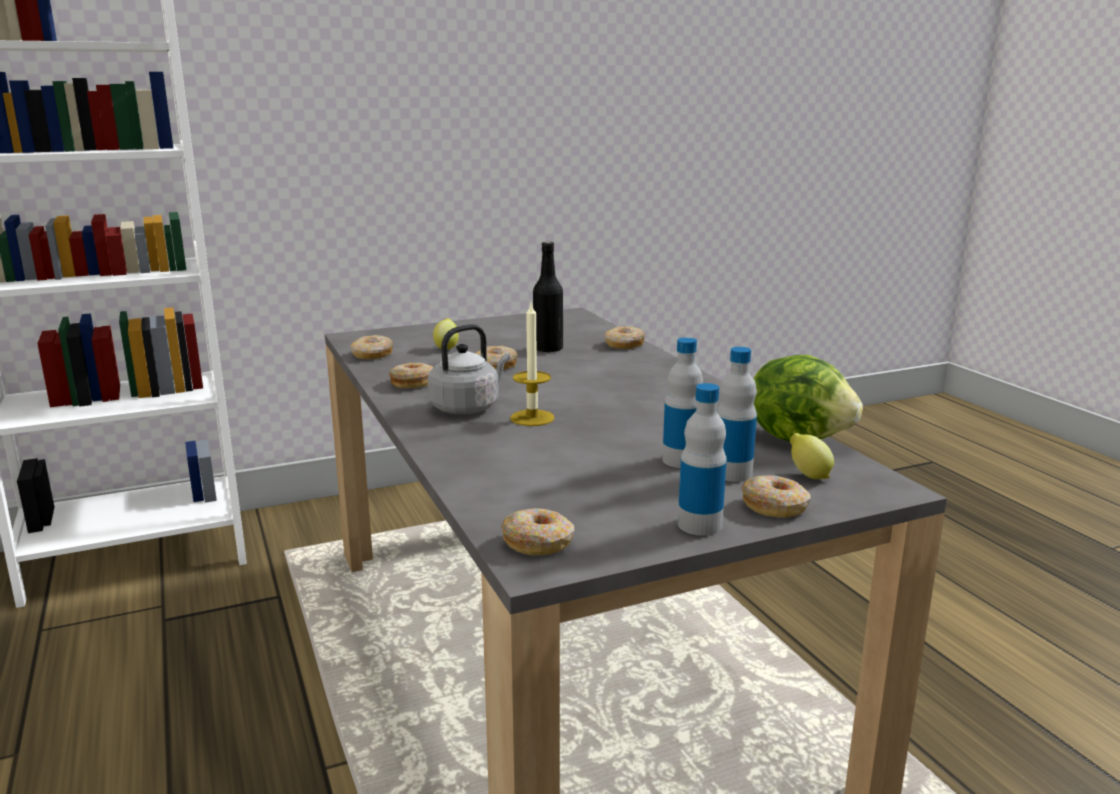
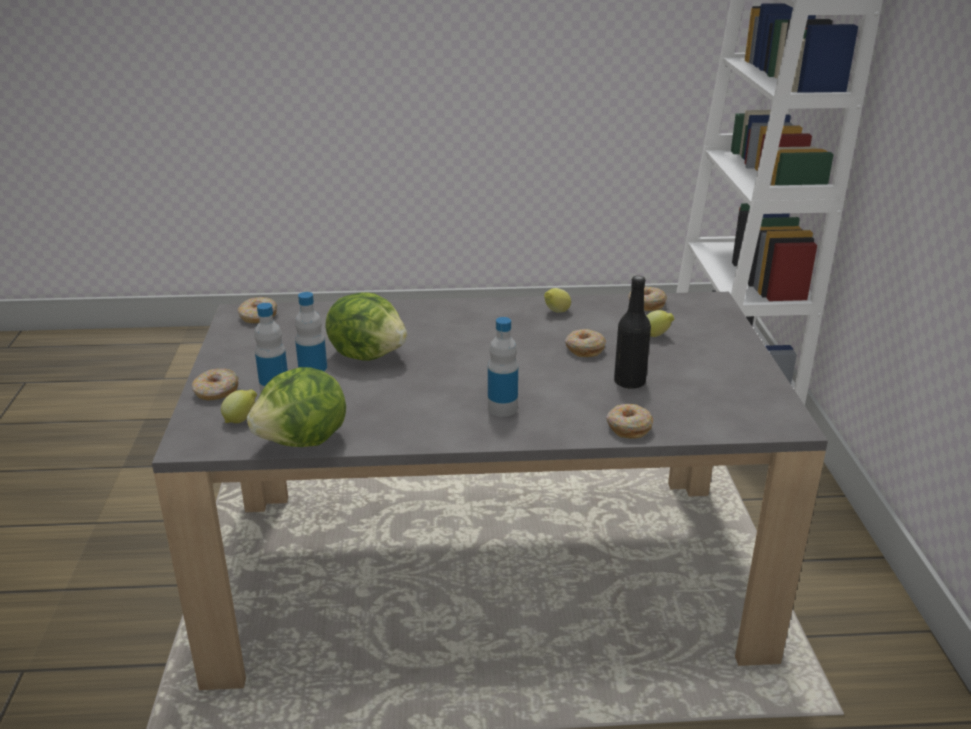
camera: 110 degrees right, 10 degrees up
(412, 383) = (556, 312): donut -> lemon
(468, 407) = (482, 325): grey kettle -> none
(532, 418) = (441, 344): candle -> none
(591, 446) = (368, 354): none -> lettuce
(699, 525) = (224, 362): bottle -> bottle (502, 408)

